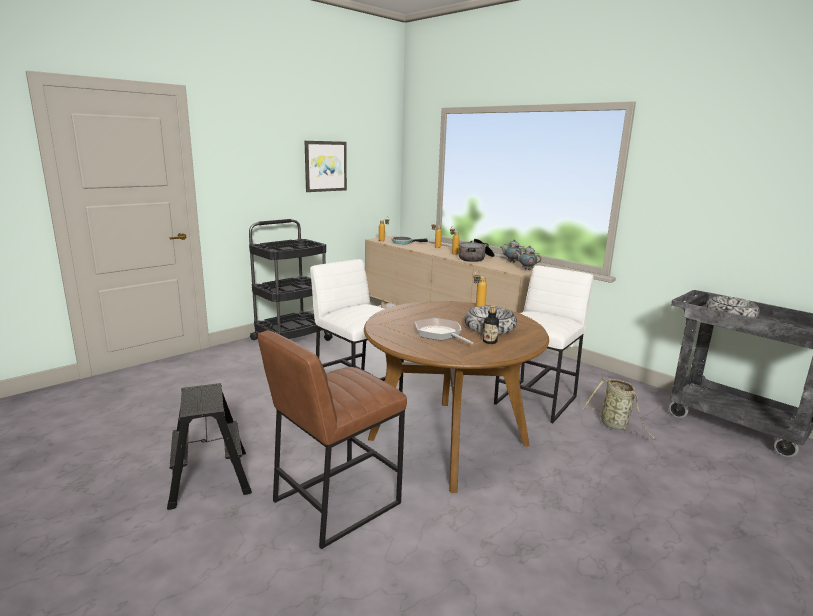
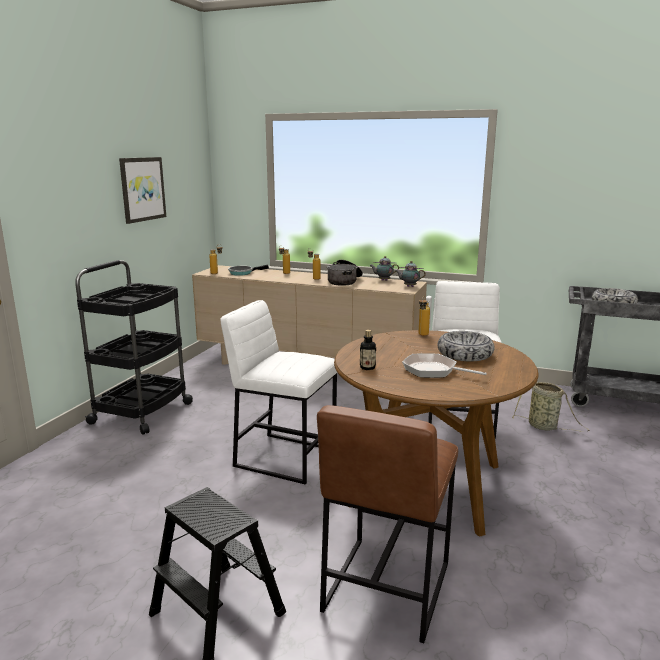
camera: 25 degrees left, 0 degrees up
(489, 342) = (487, 369): bottle -> bottle (367, 368)

